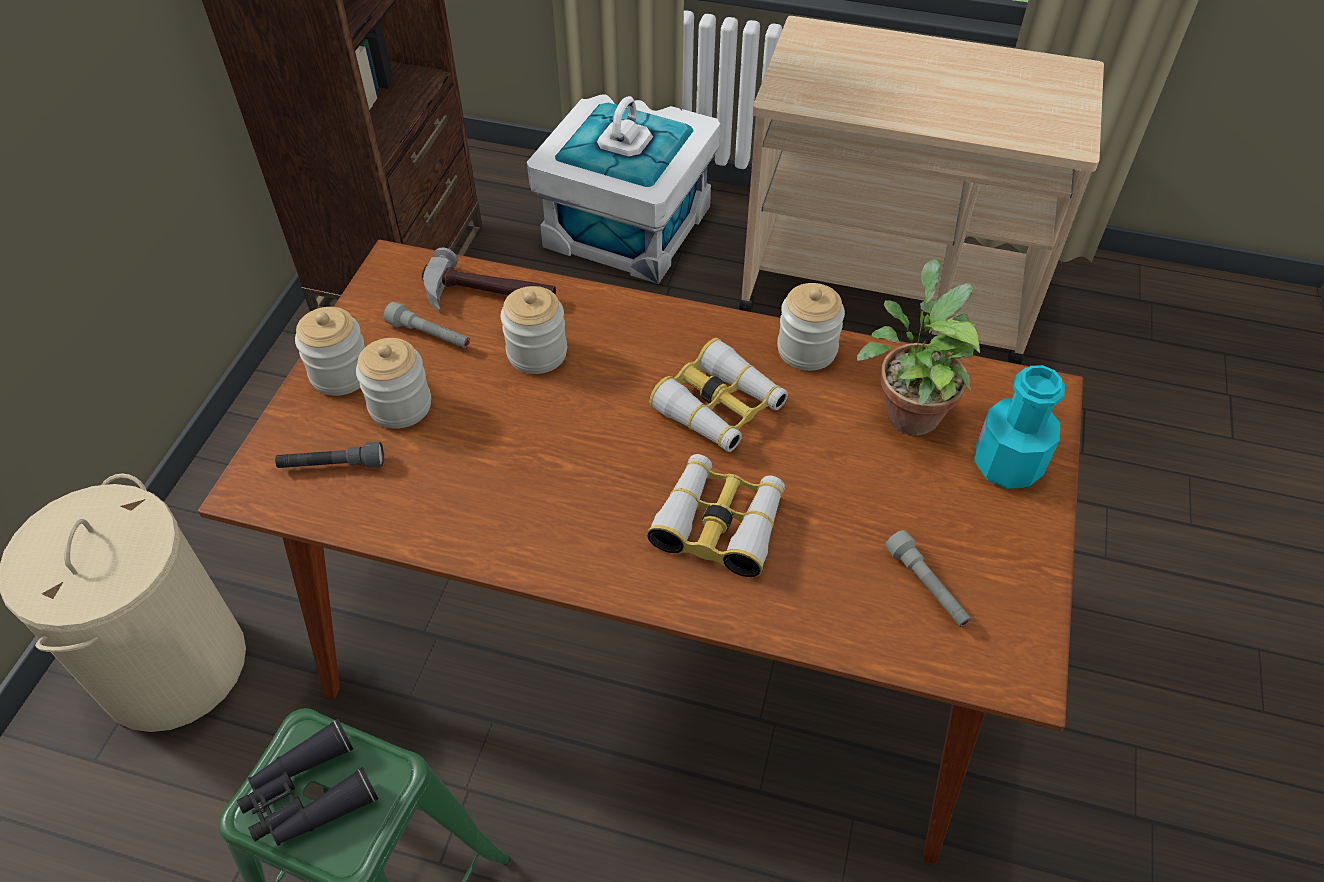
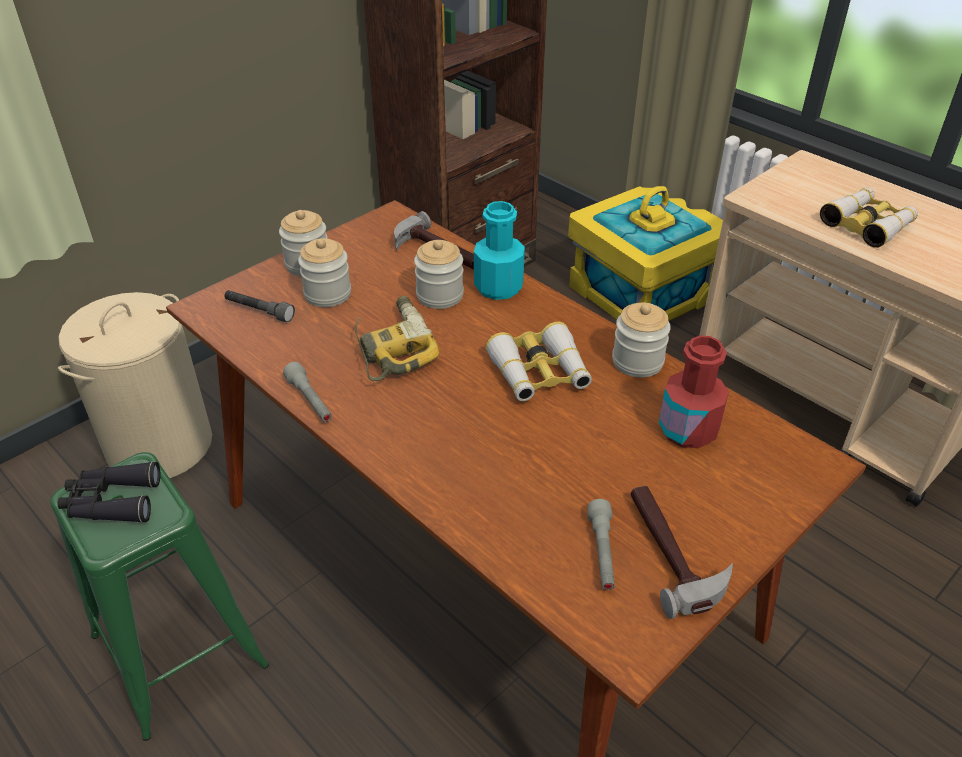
camera: 30 degrees right, 10 degrees down
(430, 335) = (380, 262): grey flashlight -> grey flashlight (310, 400)
(534, 444) = (392, 347): none -> power drill
(628, 227) = (641, 294): white storage box -> yellow storage box
(719, 523) = (478, 443): binoculars -> binoculars (867, 225)
(909, 410) = (688, 430): potted plant -> red bottle
(989, 554) = (673, 553): none -> hammer
(1007, 465) = (742, 499): turquoise bottle -> turquoise bottle (498, 287)

